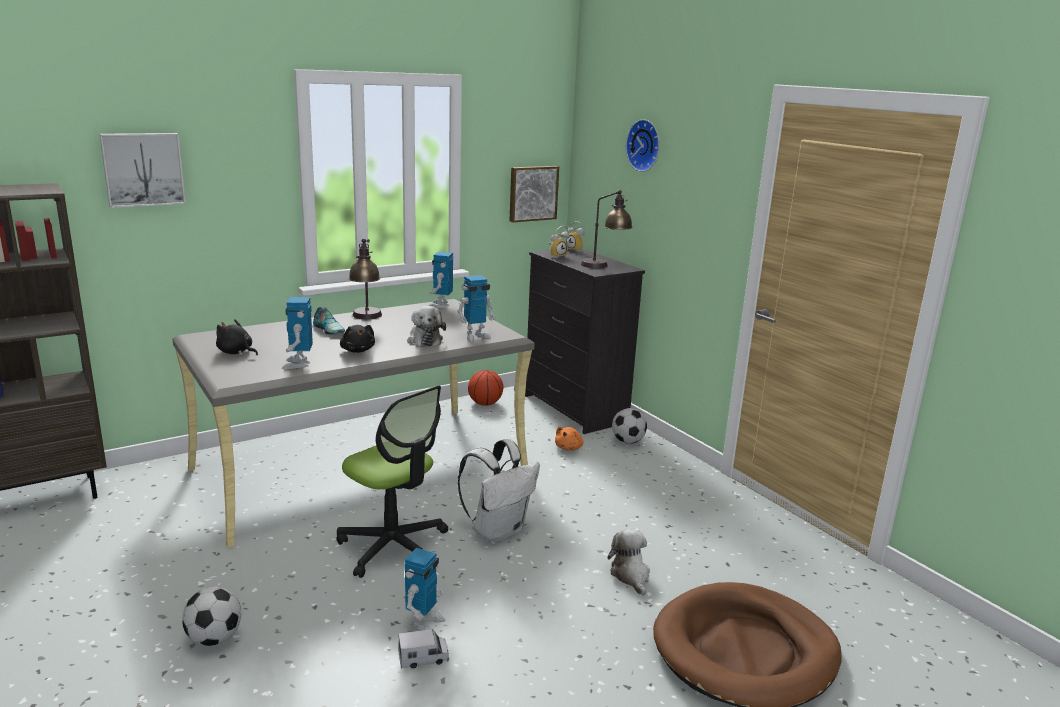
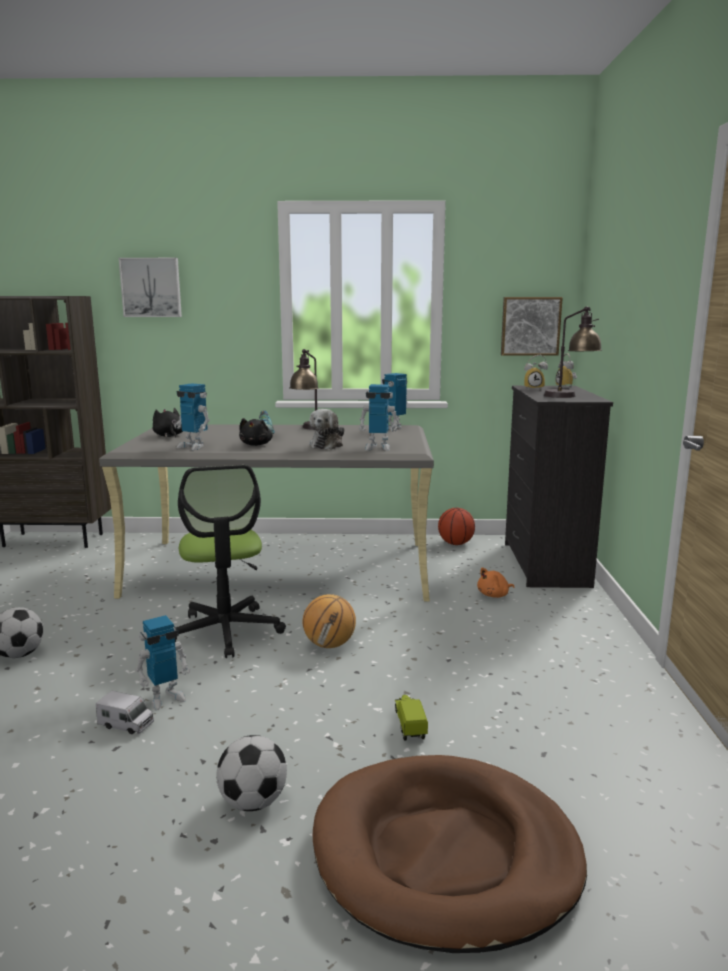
camera: 35 degrees right, 5 degrees down
(298, 364) = (193, 446): toy robot -> toy robot turned 90 degrees counterclockwise
(498, 530) = (329, 645): white backpack -> basketball
(627, 441) = (570, 604): football -> football (253, 802)
(630, 575) = (409, 725): plush toy -> toy truck
(645, 145) = (624, 254): wall clock -> none

